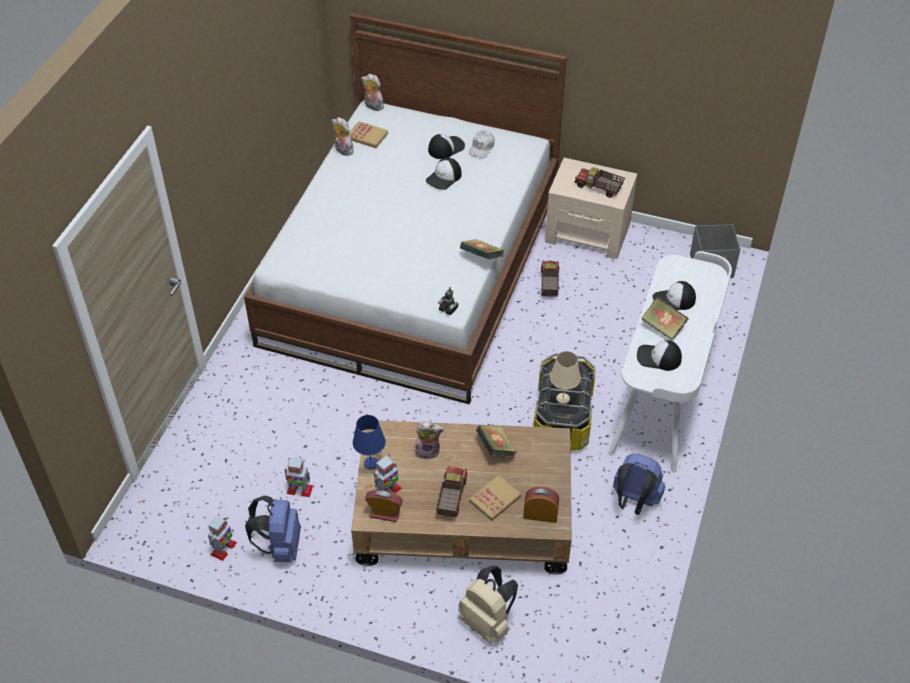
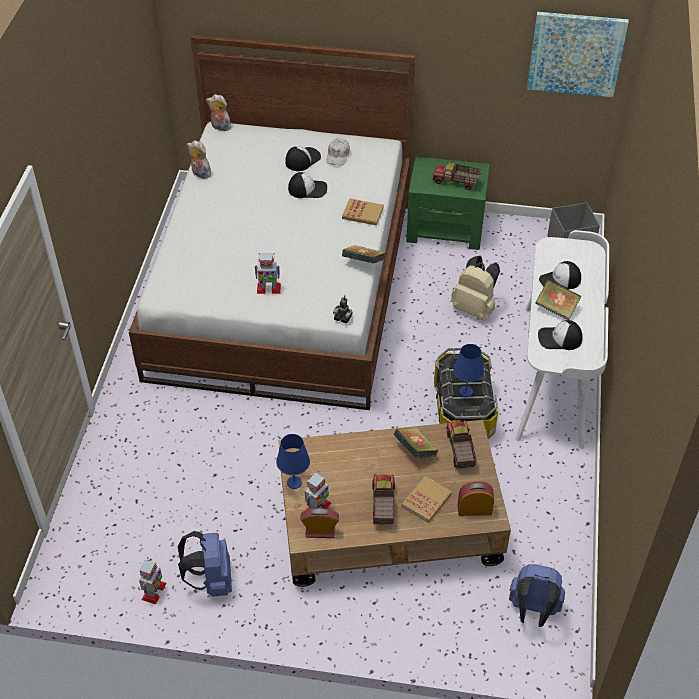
camera: 10 degrees left, 0 degrees up
(299, 489) = (218, 519): toy robot -> toy robot (268, 288)
(367, 136) = (221, 157): book -> book (362, 213)
(428, 450) = (349, 461): plush toy -> none
(444, 178) = (308, 189): cap -> cap turned 120 degrees counterclockwise
(488, 622) = (437, 624): beige backpack -> beige backpack (475, 308)
(549, 284) = (419, 282): toy truck -> toy truck (460, 451)
(563, 399) = (466, 392): beige table lamp -> blue table lamp
(588, 233) = (446, 228): beige nightstand -> green nightstand
(634, 501) = (551, 482): blue backpack -> blue backpack (533, 611)
(727, 72) = (576, 53): none -> picture

